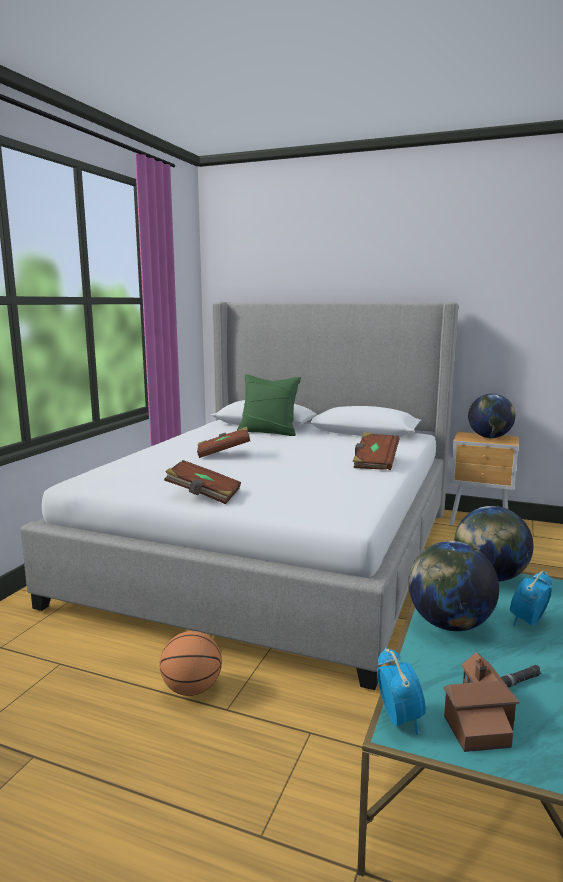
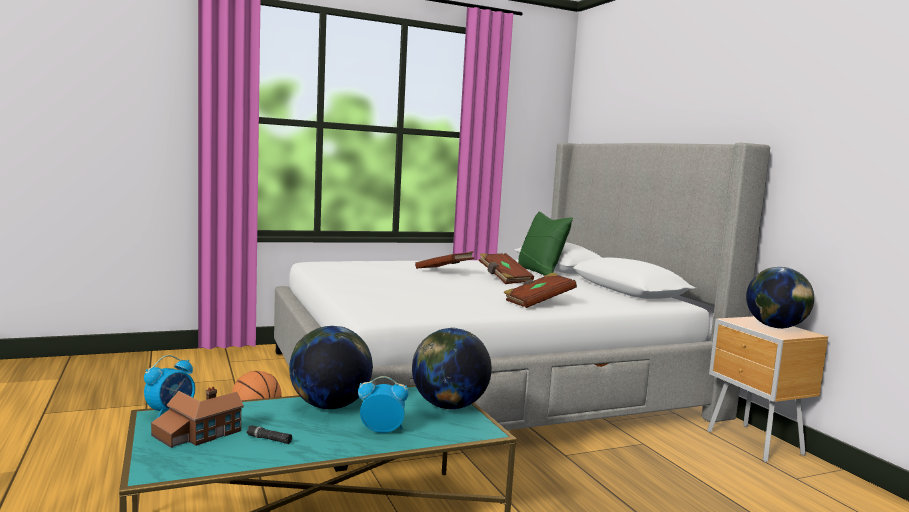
camera: 45 degrees right, 5 degrees down
(203, 495) = (345, 283): brown book -> brown book (504, 279)

